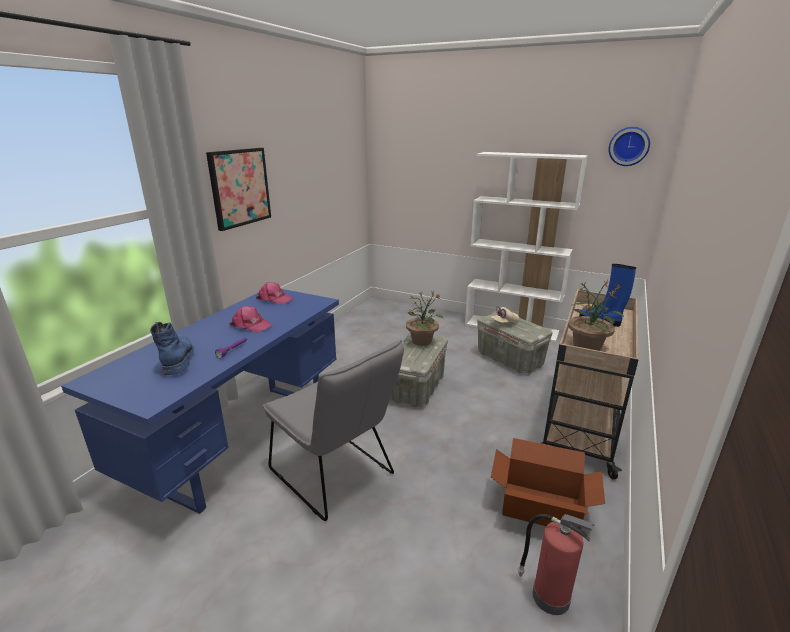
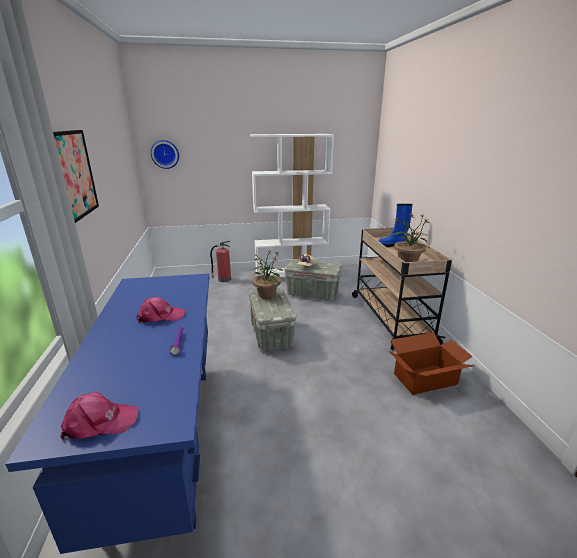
camera: 35 degrees left, 0 degrees up
(177, 358) = (127, 371): blue boot -> none
(274, 299) = (146, 288): pink cap -> pink cap (100, 422)
(336, 476) = (283, 427): grey chair -> none
(548, 595) = (481, 427): fire extinguisher -> fire extinguisher (223, 279)
(628, 146) = (352, 126): wall clock -> wall clock (165, 154)

